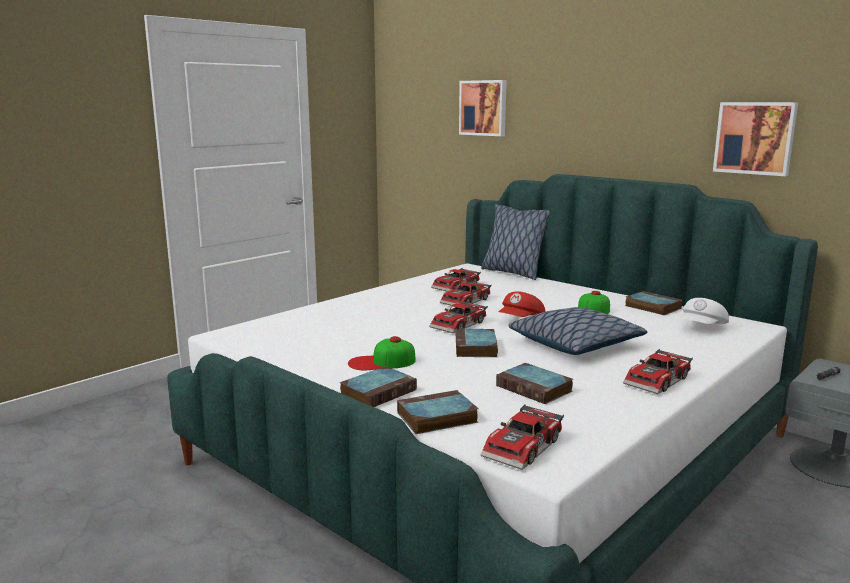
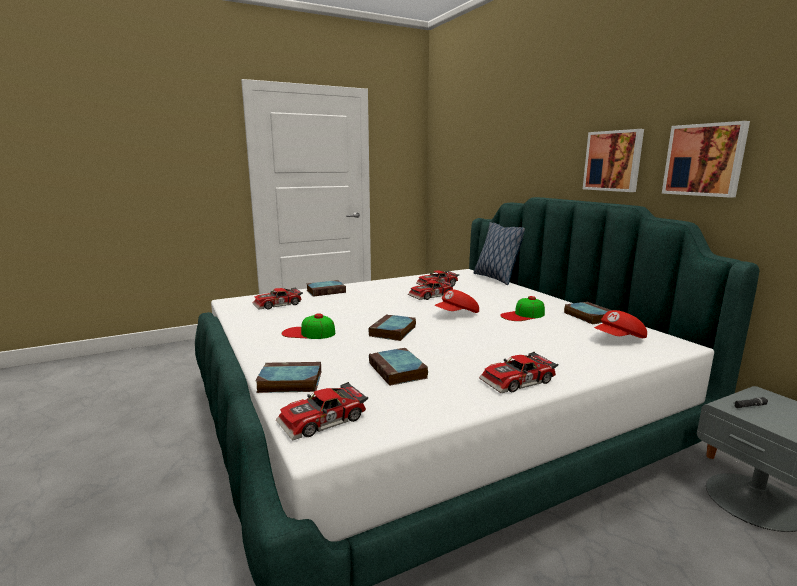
camera: 20 degrees right, 0 degrees up
(379, 392) = (276, 355): book -> book (326, 291)
(460, 325) = (403, 313): toy car -> toy car (278, 305)
(484, 108) = (491, 144): picture -> picture (613, 161)
(575, 344) = (479, 339): pillow -> none
(703, 328) = (619, 339): white cap -> red cap

